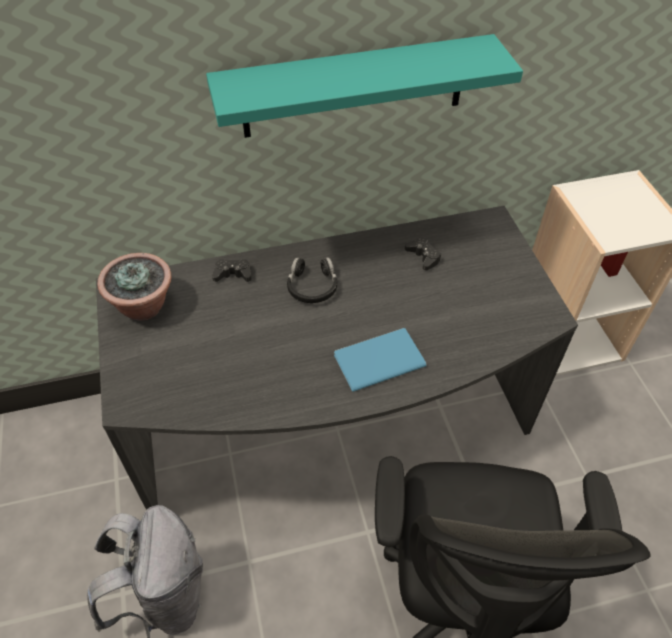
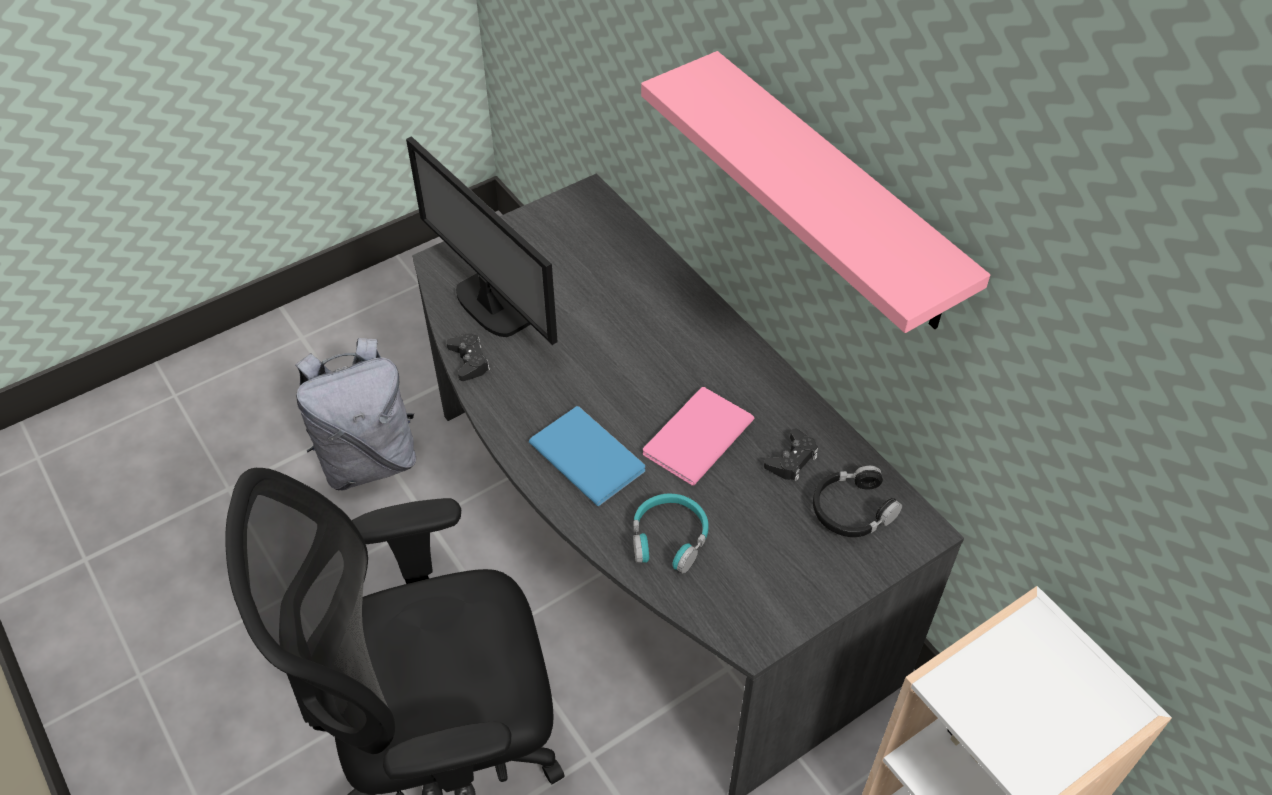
camera: 70 degrees right, 0 degrees up
(144, 306) = (574, 225): potted plant -> none
(199, 383) = (490, 307): none -> monitor
(233, 274) = (659, 280): black game controller -> black game controller (469, 361)
(312, 286) = (677, 358): black headphones -> black headphones (852, 510)
(354, 87) = (835, 193): turquoise shelf -> pink shelf
(386, 298) = (694, 437): none -> pink book
(464, 335) = (669, 538): none -> turquoise headphones

